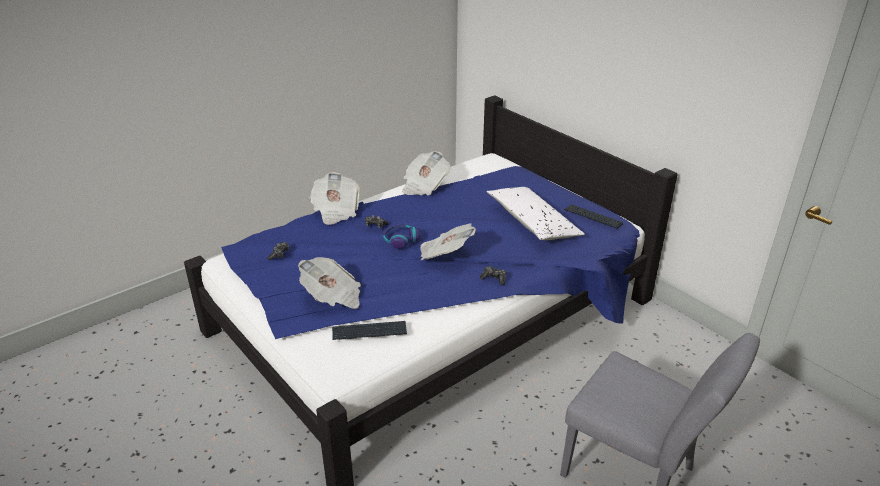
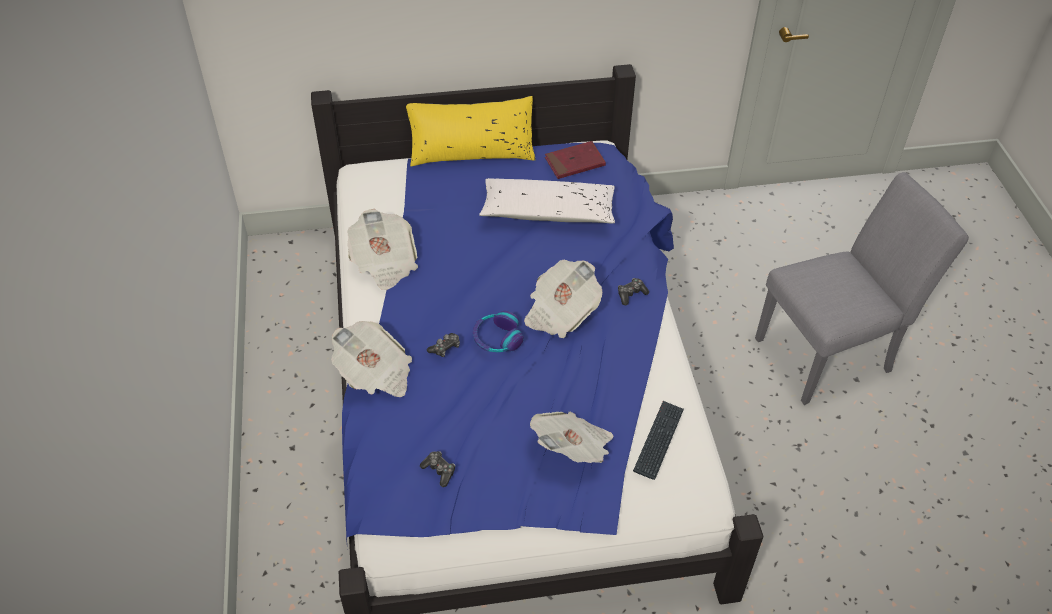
camera: 60 degrees left, 15 degrees up
(551, 181) = (472, 153): none -> yellow pillow
(593, 217) = (574, 162): keyboard -> red book

